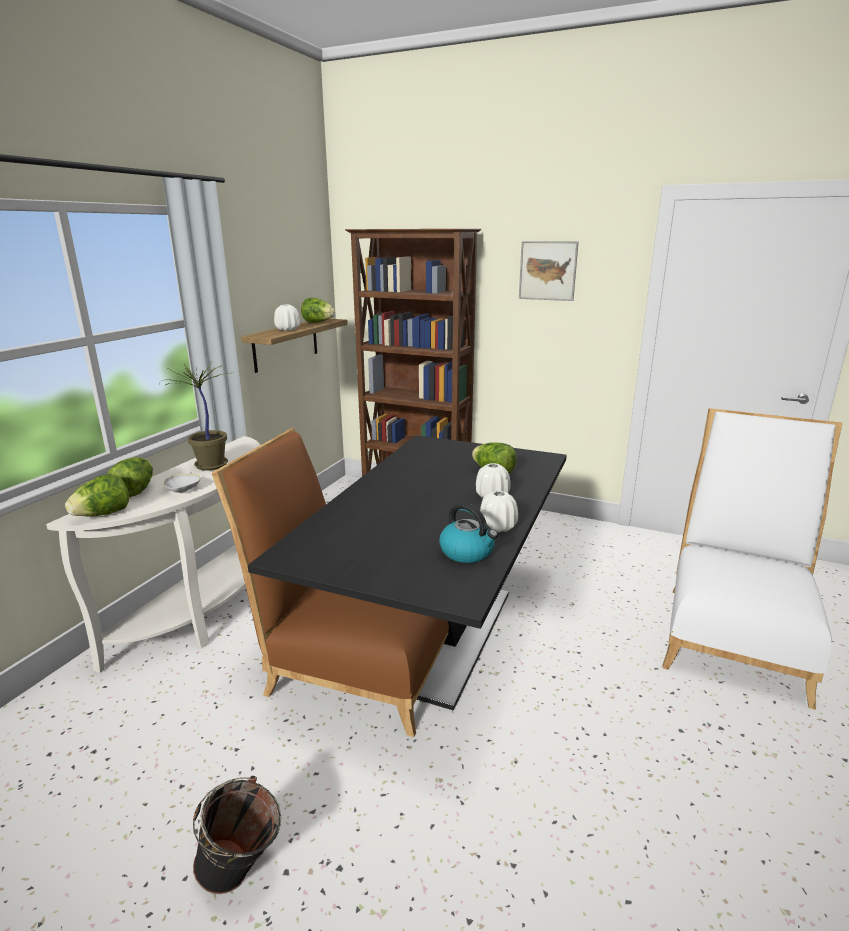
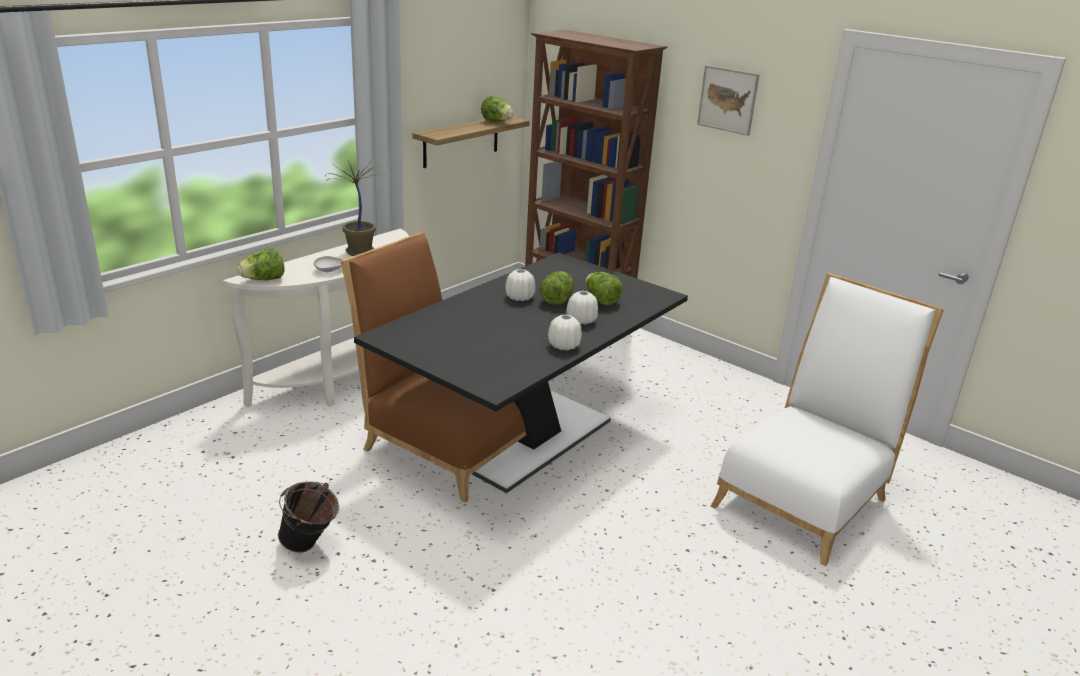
camera: 15 degrees right, 5 degrees up
(135, 490) = (293, 264): lettuce -> lettuce (557, 300)
(287, 329) = (460, 129): white vase -> white vase (519, 297)
(468, 552) = (523, 359): kettle -> none

